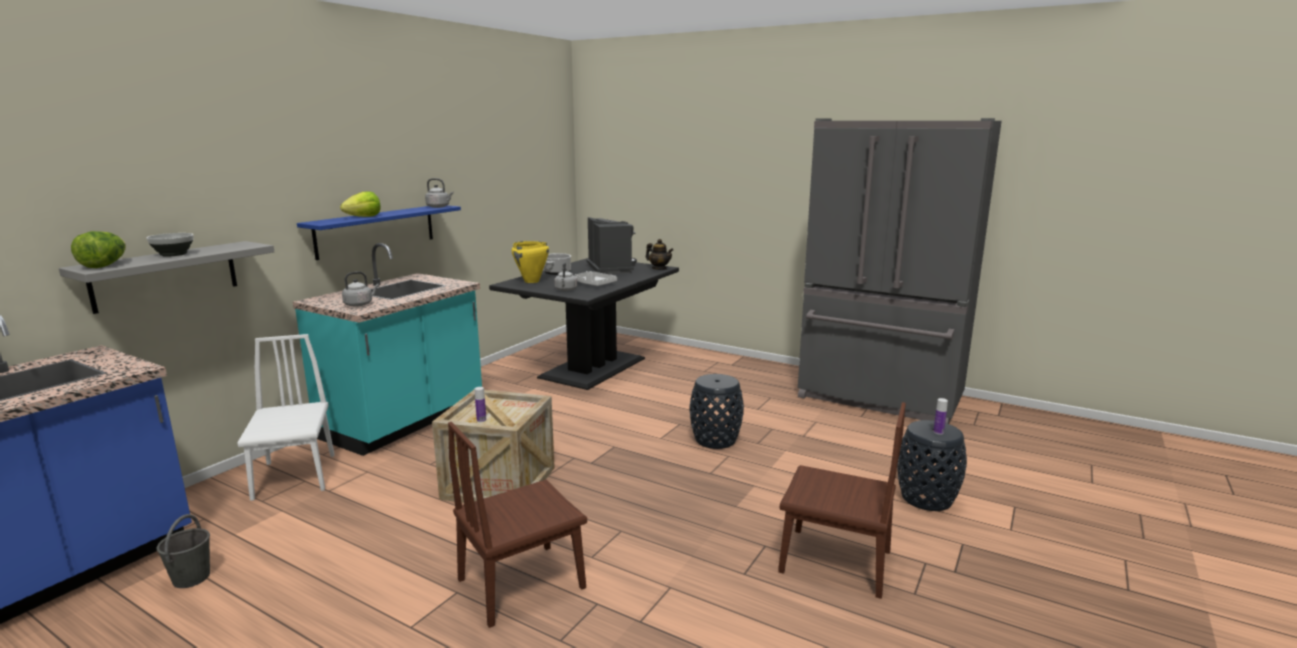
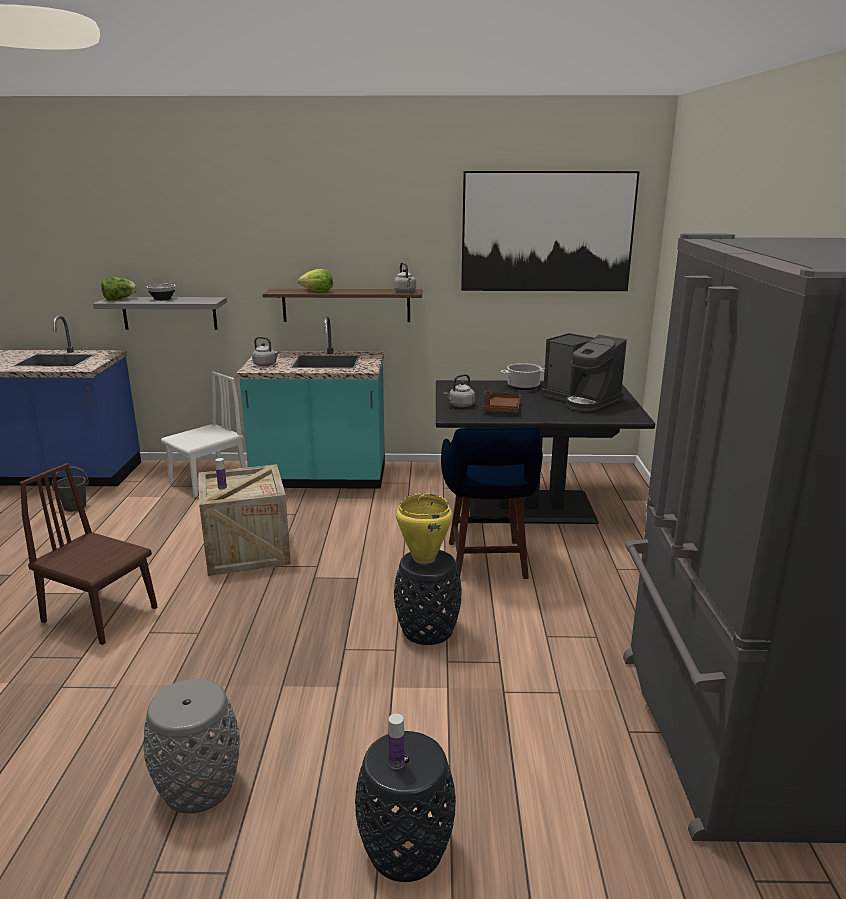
camera: 60 degrees right, 5 degrees up
(376, 231) = (346, 305): blue shelf -> brown shelf
(516, 145) = (547, 232): none -> picture
(531, 281) = (472, 388): yellow cooking pot -> yellow cooking pot (423, 558)
(594, 284) = (501, 409): grey tray -> brown tray
(611, 269) = (581, 399): coffee machine -> coffee machine turned 90 degrees clockwise
(651, 400) = (486, 562): none -> blue stool
(659, 269) = (624, 417): teapot -> none
(835, 561) = (198, 787): brown chair -> grey stool

